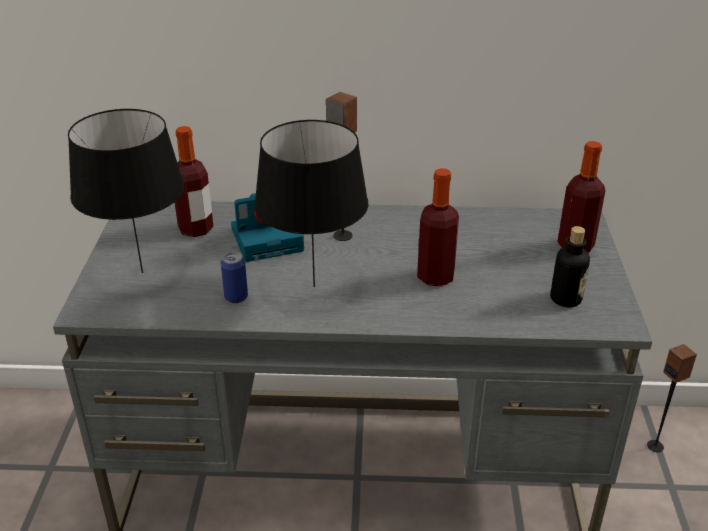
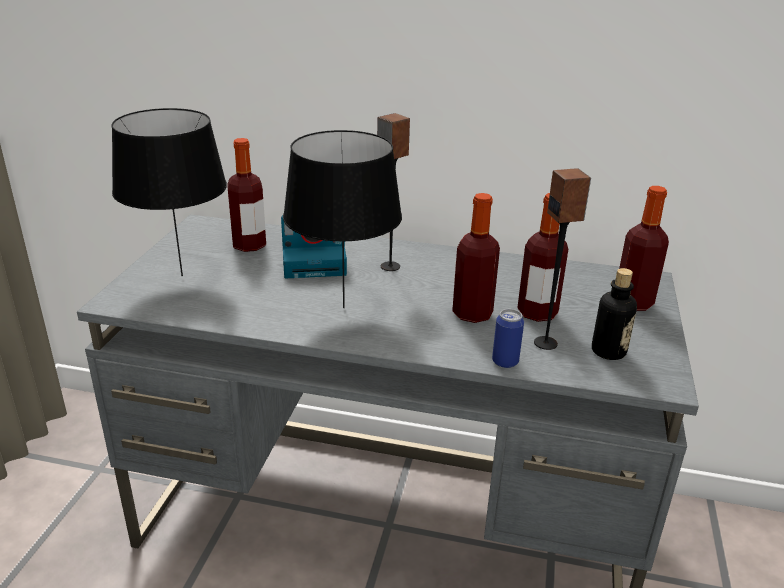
camera: 10 degrees right, 5 degrees down
(236, 297) = (262, 308): can -> can (505, 362)
(493, 268) = (537, 313): none -> bottle
(655, 446) = (716, 544): speaker -> speaker (546, 343)

